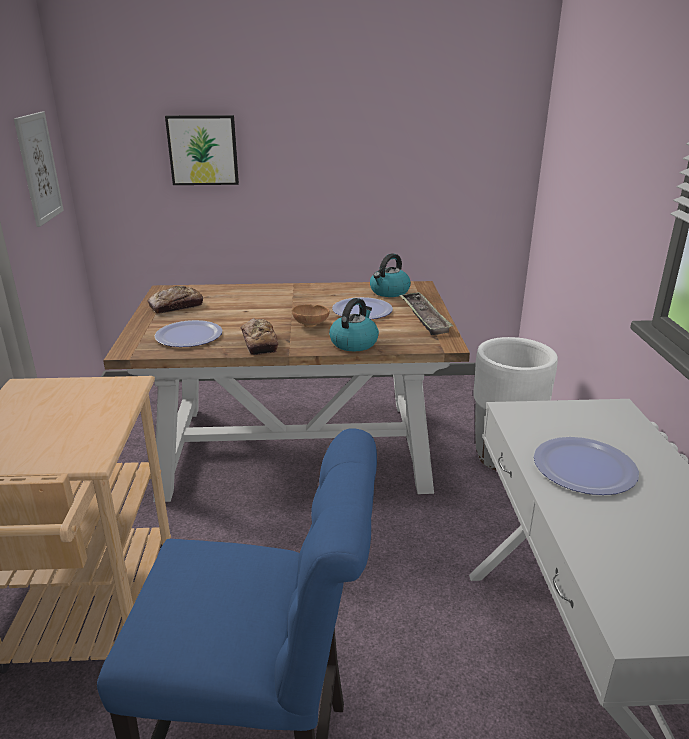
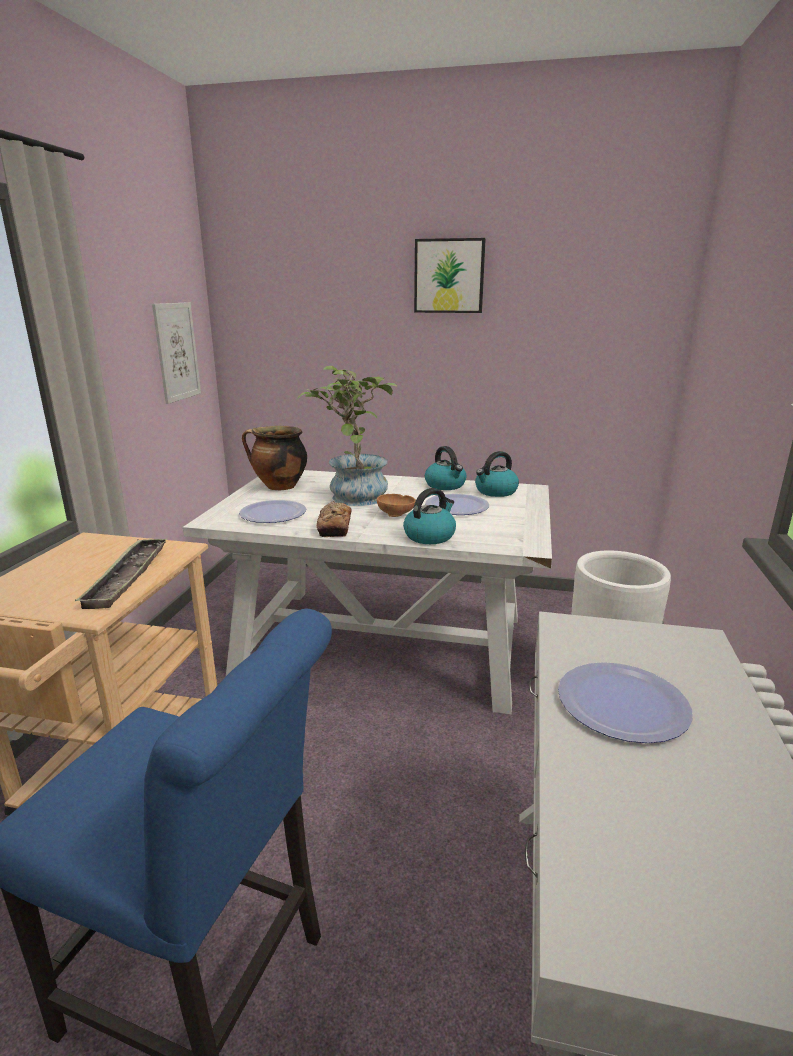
camera: 15 degrees right, 5 degrees down
(176, 306) = (279, 487): bread -> cooking pot
(203, 150) = (333, 343): picture -> picture (449, 276)
(257, 307) = (353, 494): none -> potted plant
(295, 447) = (382, 643): brown dining table -> white dining table
(340, 289) = (446, 485): none -> kettle
(424, 317) = (519, 518): tray -> tray (127, 577)

